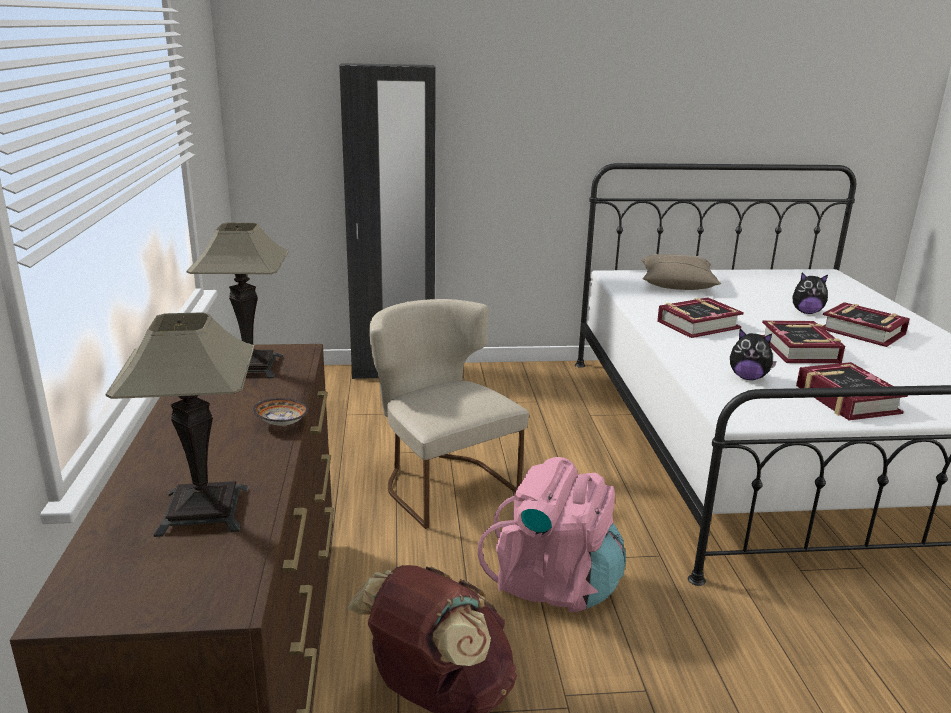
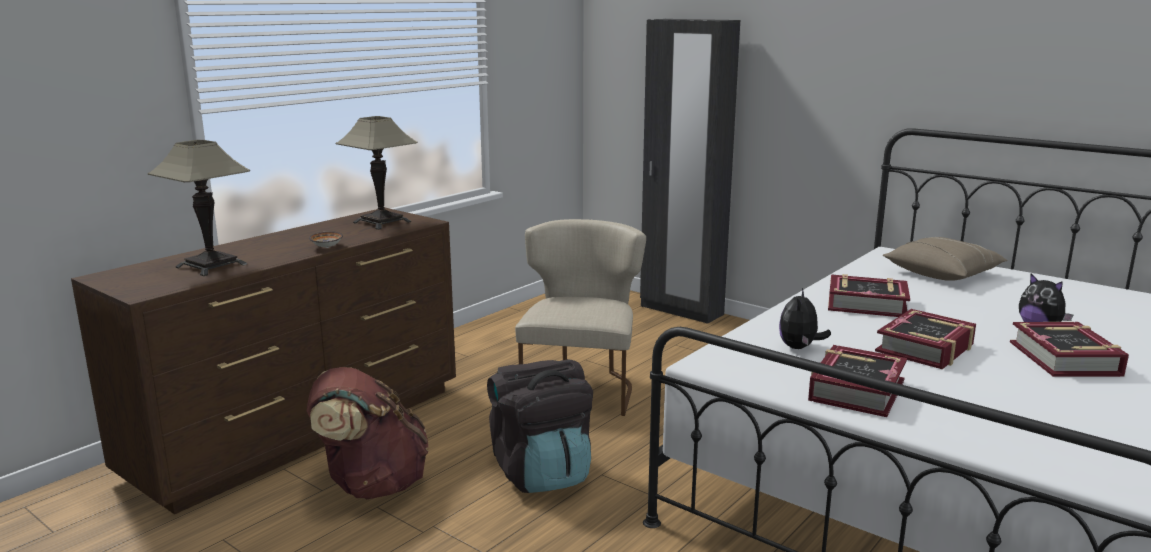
camera: 45 degrees right, 5 degrees down
(553, 584) = (541, 473): pink backpack -> black backpack
(748, 377) = (799, 348): plush toy -> plush toy turned 45 degrees clockwise

